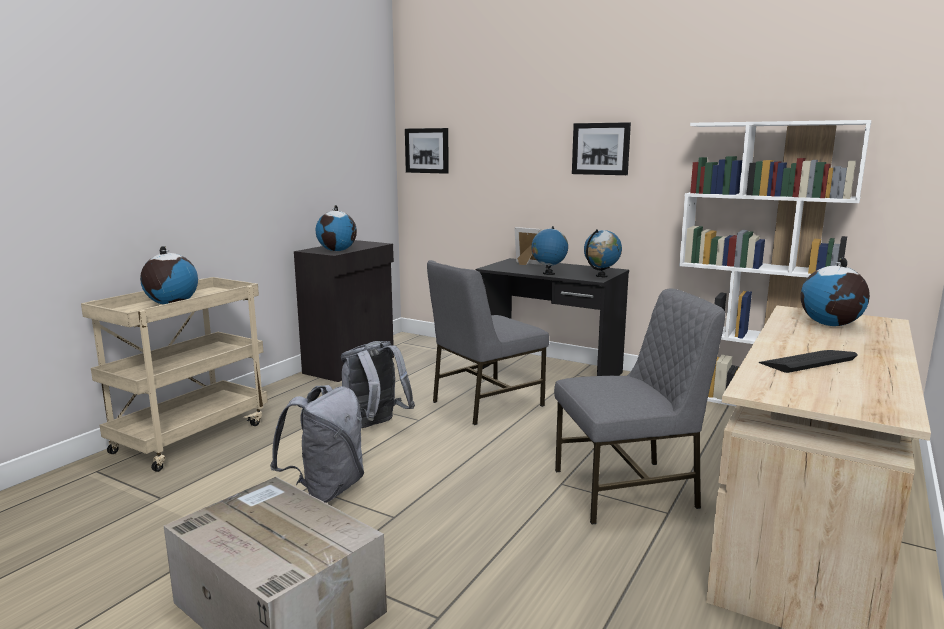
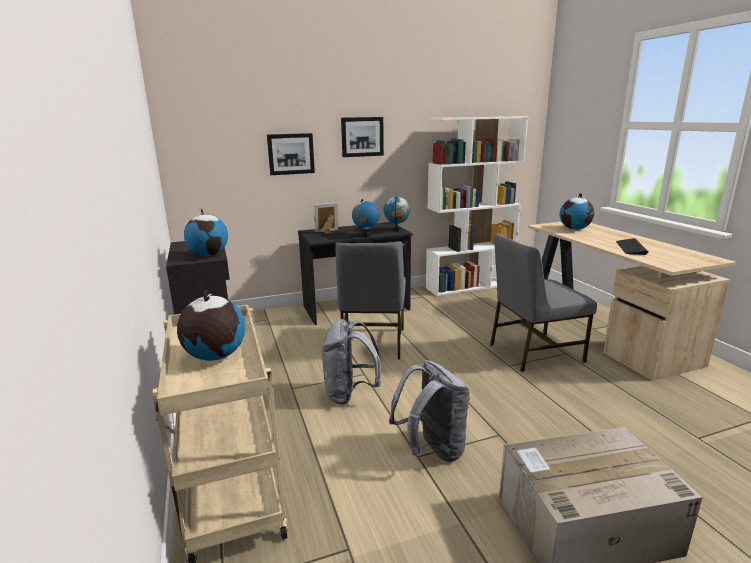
camera: 50 degrees left, 5 degrees up
(427, 150) = (196, 144): picture -> picture (291, 154)
(628, 489) = (533, 352): grey chair -> grey chair turned 135 degrees counterclockwise

